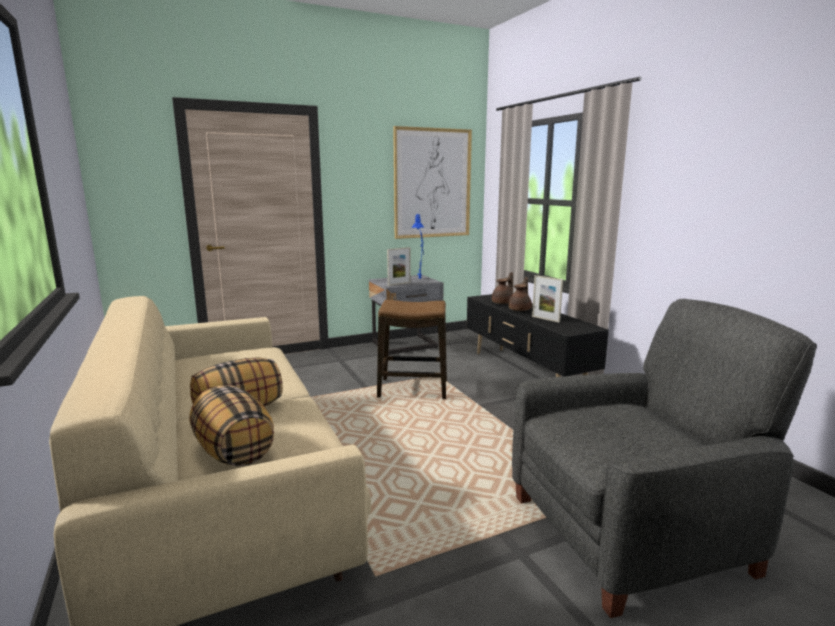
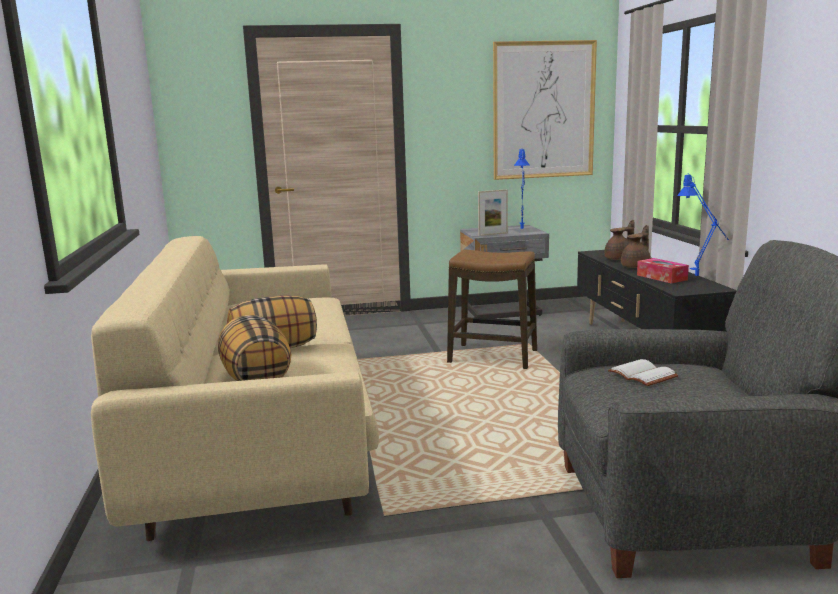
camera: 15 degrees right, 0 degrees up
(545, 319) = (661, 277): picture frame -> tissue box
(574, 319) = (700, 278): none -> blue table lamp
(599, 420) = (644, 375): none -> white book

